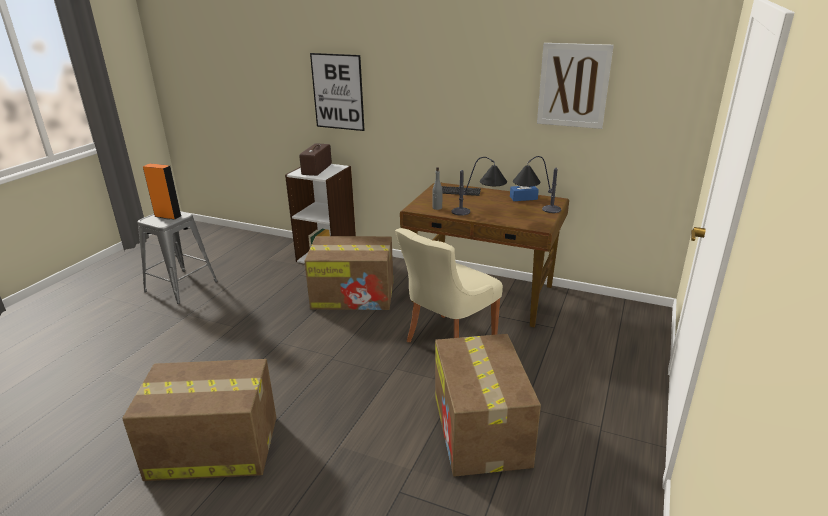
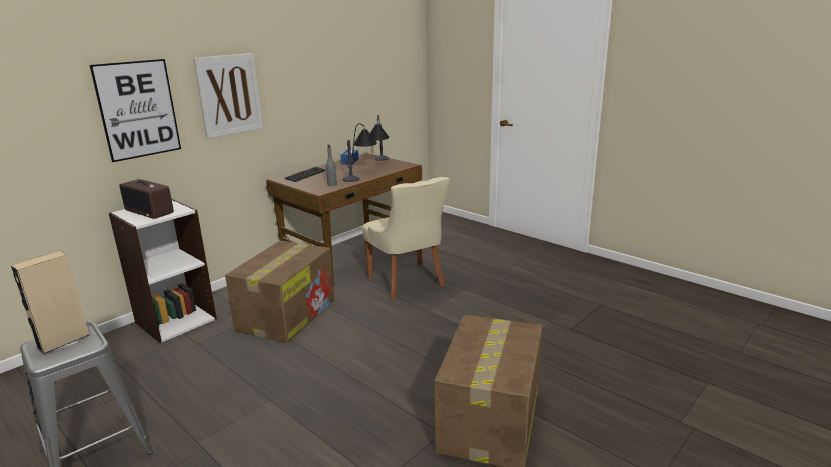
camera: 70 degrees left, 5 degrees down
(168, 216) = (63, 341): orange speaker -> beige speaker
(481, 431) = (521, 290): cardboard box -> none
(573, 85) = (356, 61): picture -> picture (229, 95)

